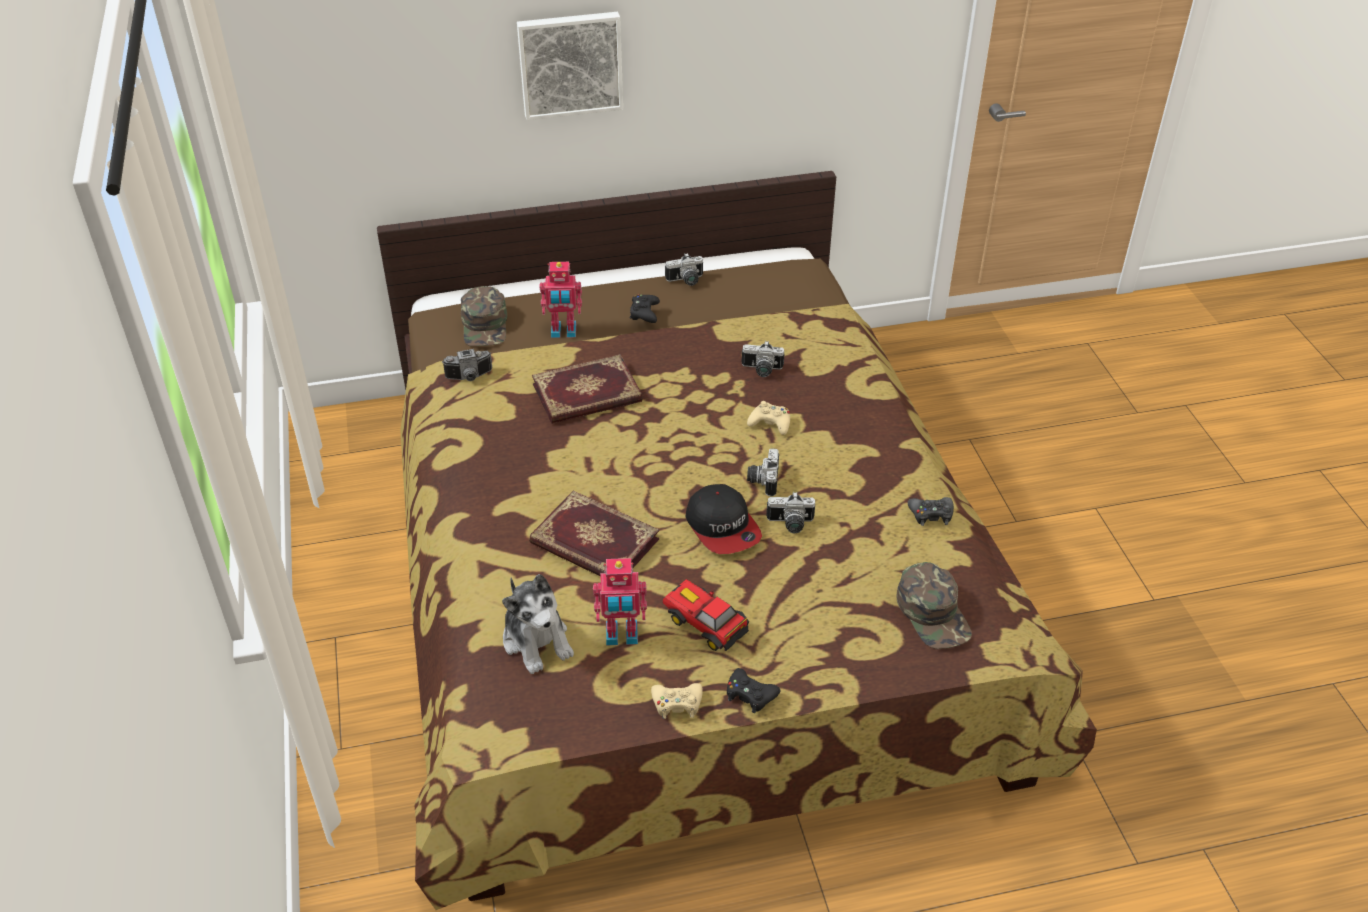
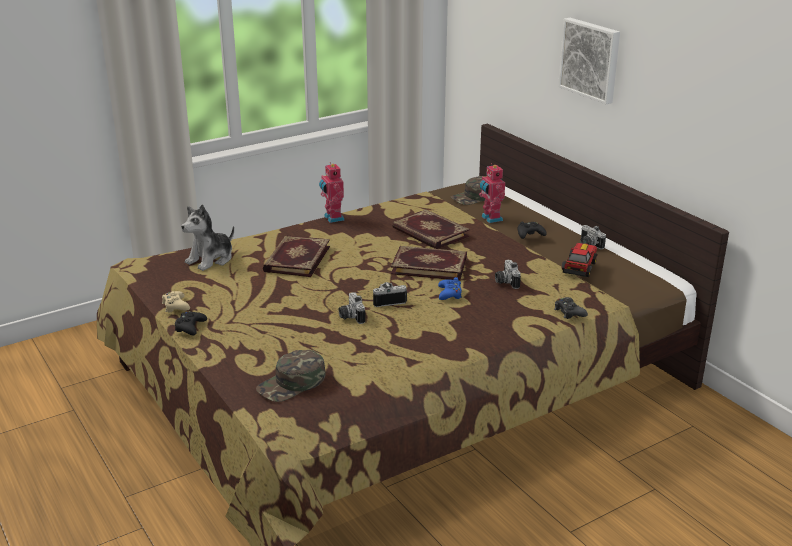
camera: 70 degrees right, 15 degrees down
(470, 377) = (417, 200): camera -> none
(622, 636) = (223, 281): toy robot -> toy robot (332, 218)
(684, 420) = (429, 265): none -> book
(704, 623) = (244, 303): toy car -> toy car (580, 267)
(723, 527) = (333, 294): cap -> none
(770, 423) = (450, 294): beige game controller -> blue game controller
(931, 514) = (396, 370): black game controller -> black game controller (569, 312)

